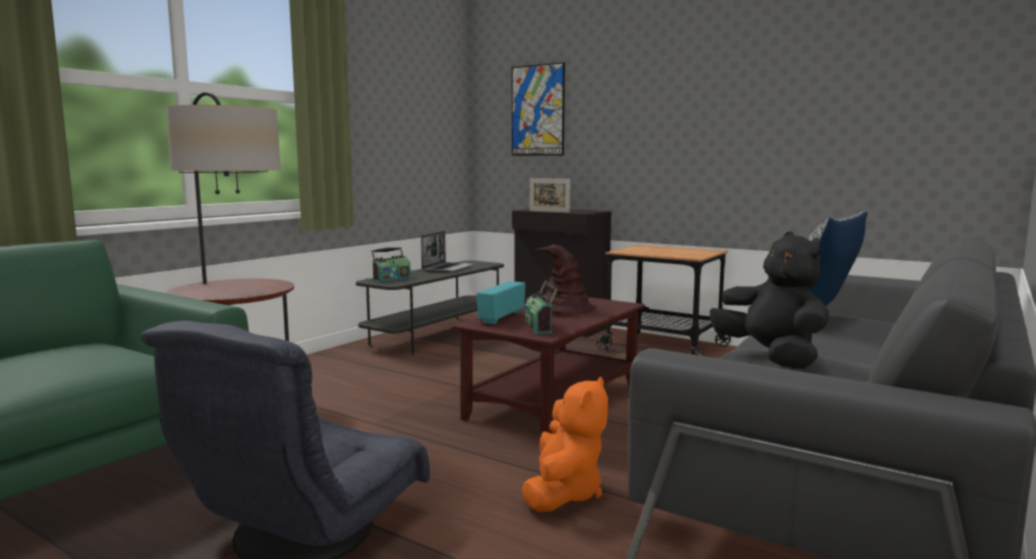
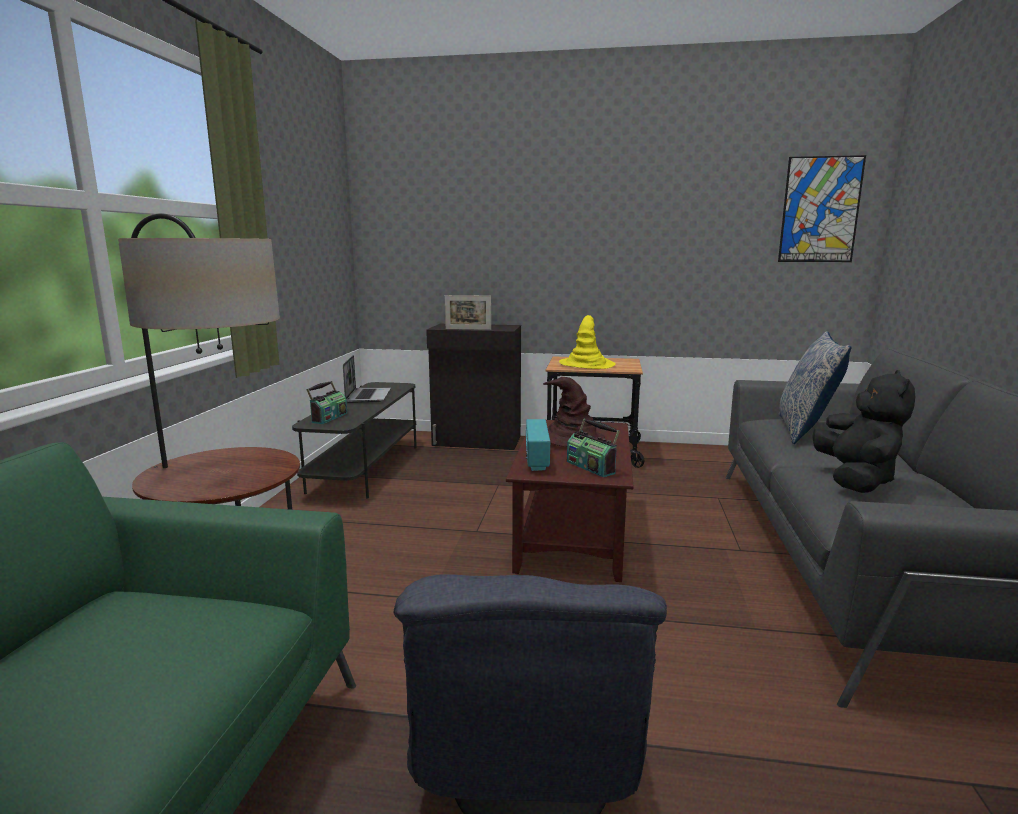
camera: 25 degrees left, 5 degrees up
(537, 110) = (434, 222): picture -> picture (820, 210)
(564, 493) = (702, 639): orange plush toy -> none
(657, 251) = (587, 364): none -> yellow hat
(771, 357) = (855, 479): black plush toy -> black plush toy turned 60 degrees clockwise

